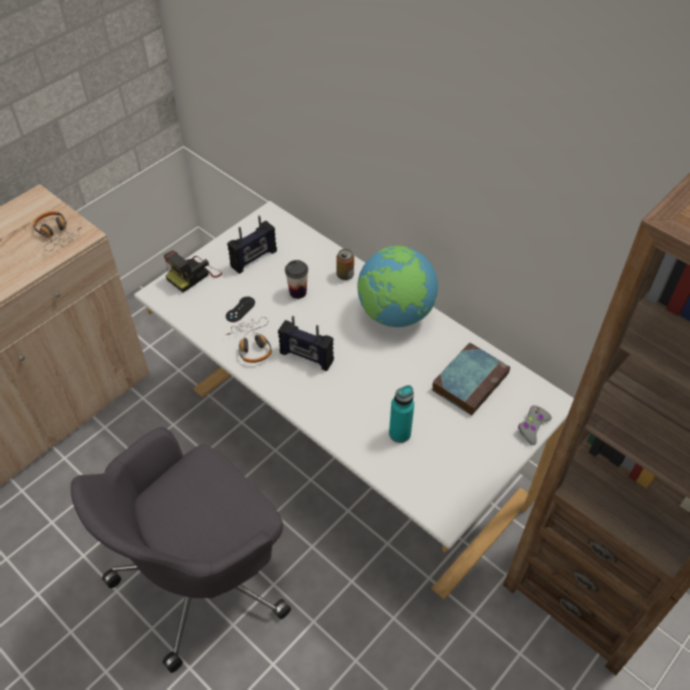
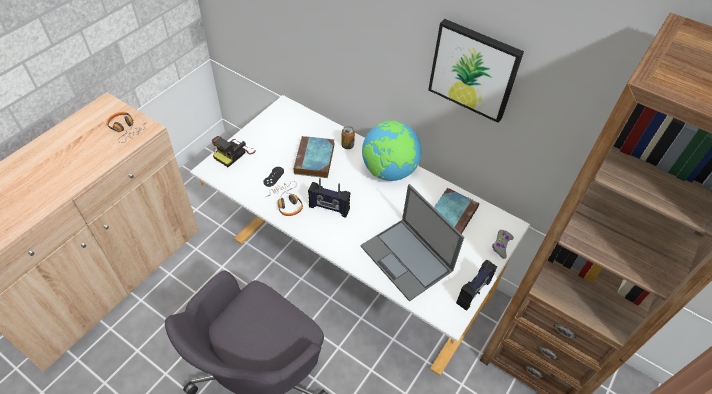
camera: 10 degrees left, 0 degrees up
(254, 259) = (278, 138): radio -> radio (474, 292)
(298, 292) = (314, 160): cup -> book
(399, 433) = (407, 259): turquoise bottle -> laptop
(502, 185) = (474, 70): none -> picture

